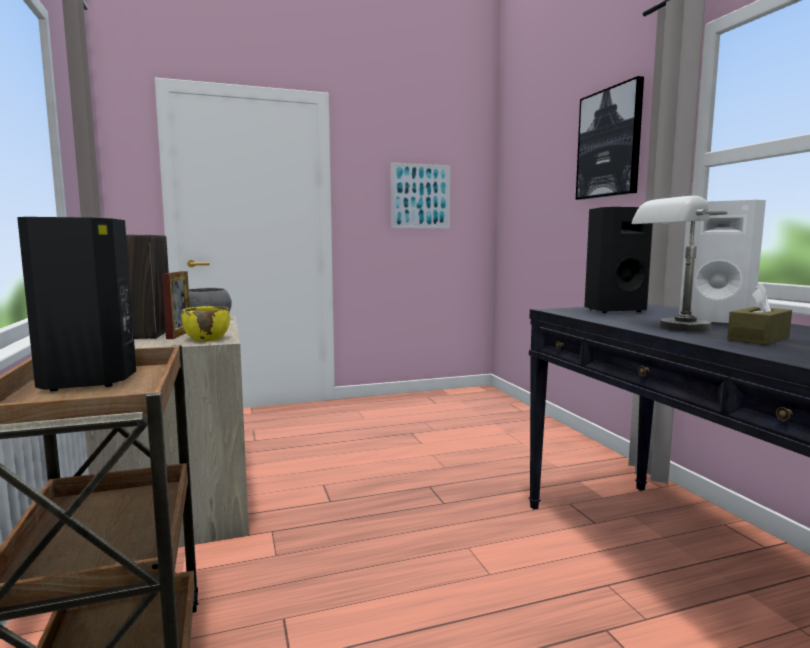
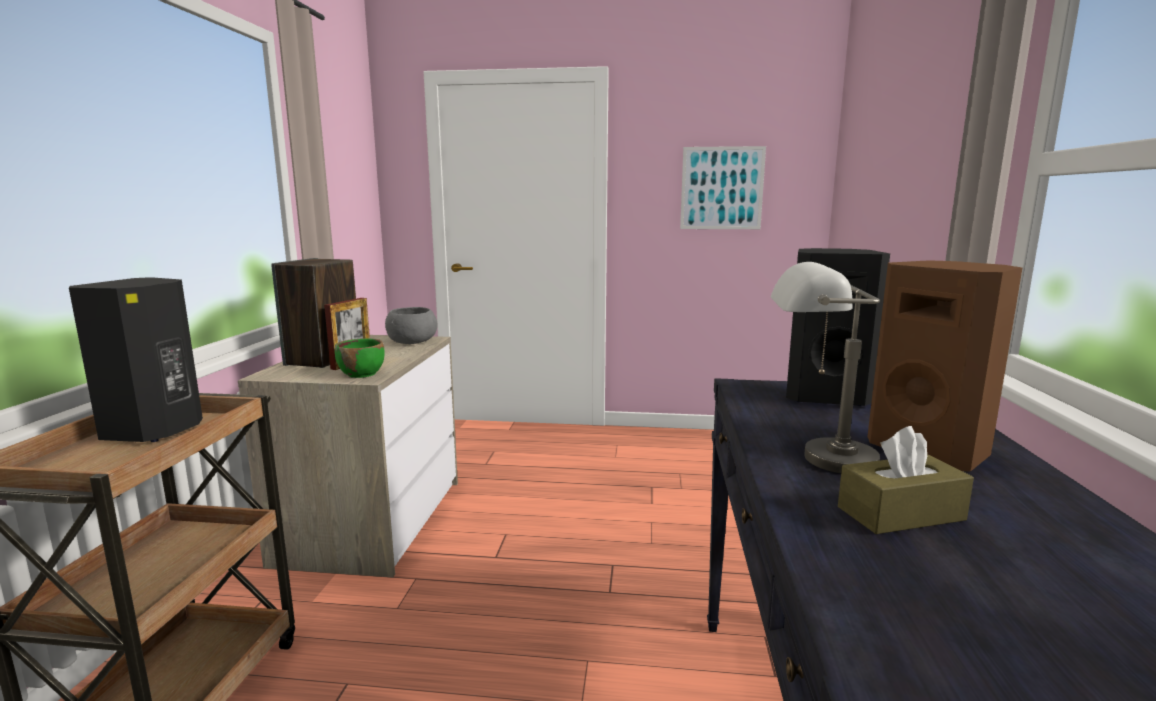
camera: 25 degrees right, 5 degrees up
(207, 339) = (362, 374): yellow bowl -> green bowl
(609, 143) = (941, 124): picture -> none
(716, 321) = (930, 451): white speaker -> brown speaker

